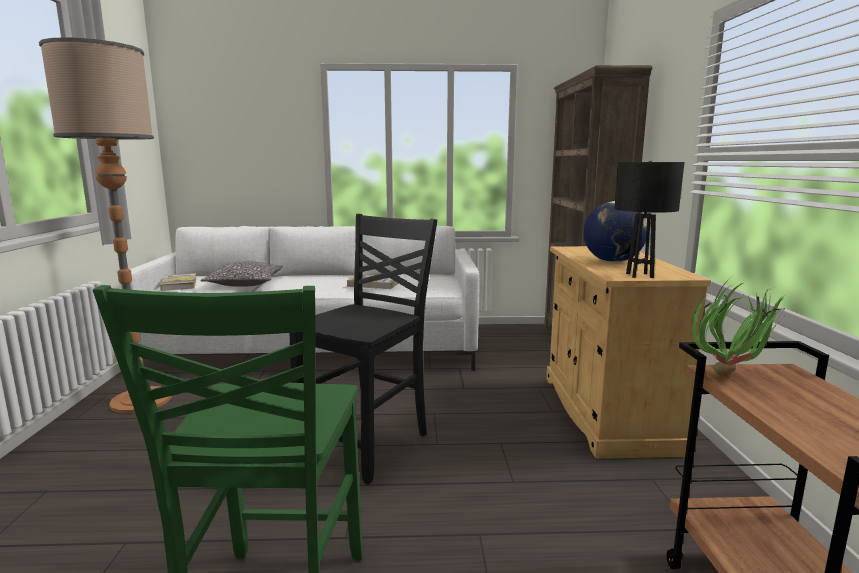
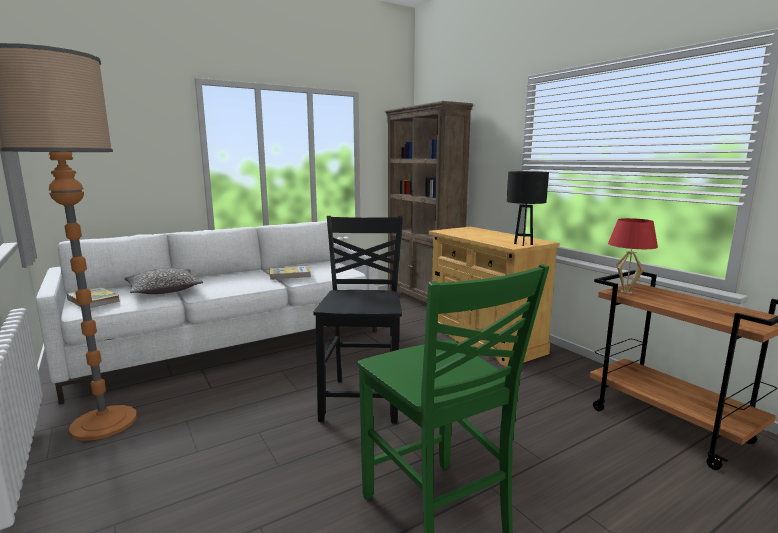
camera: 30 degrees left, 0 degrees up
(612, 261) = (489, 237): globe -> none
(735, 376) = (626, 292): potted plant -> red table lamp

